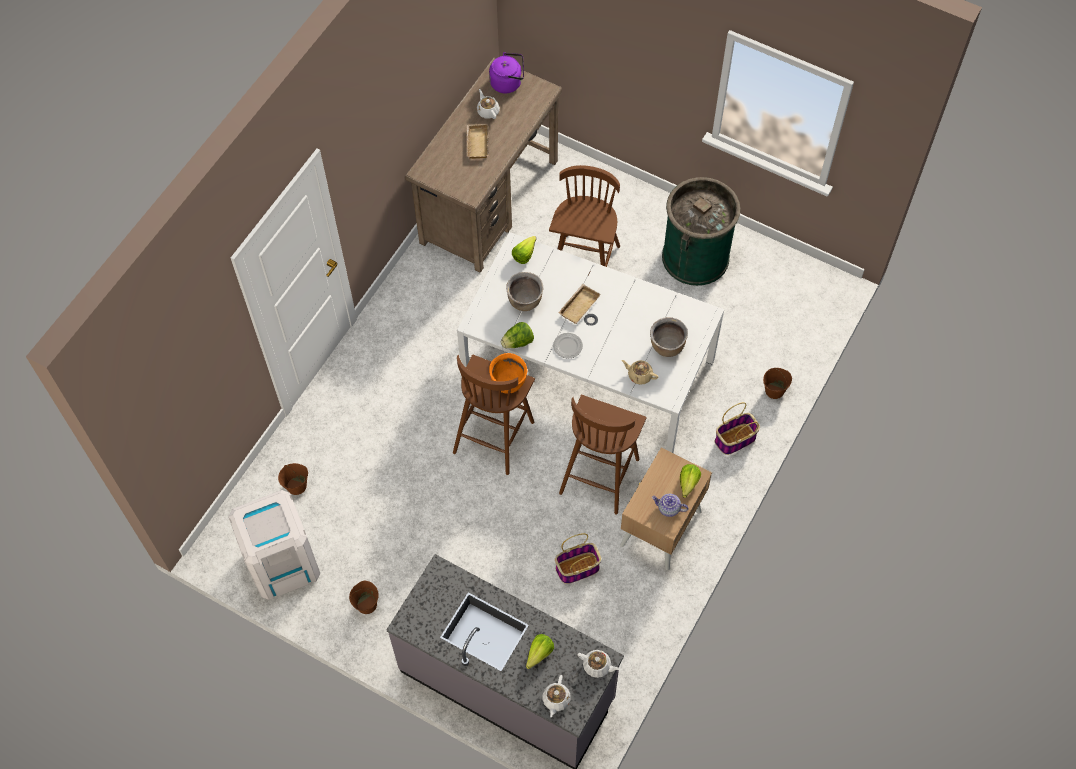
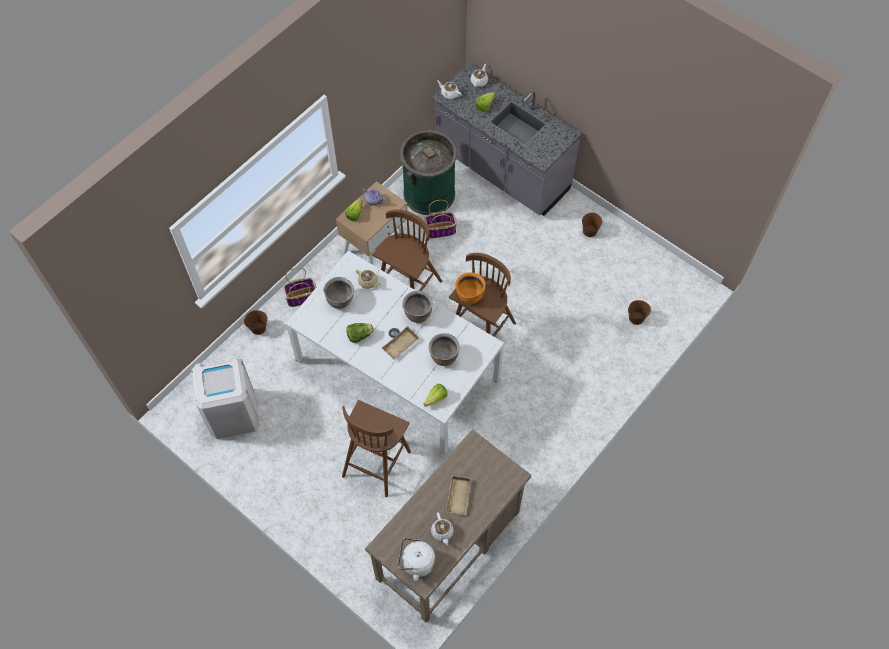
camera: 170 degrees left, 0 degrees up
(283, 563) = (647, 266): white trash can -> white trash can (233, 413)
(508, 83) = (416, 562): purple kettle -> white kettle
(518, 342) = (456, 323): lettuce -> lettuce (359, 335)
(568, 346) = (417, 314): plate -> brown cooking pot
(695, 257) = (280, 453): green trash can -> green trash can (429, 193)

